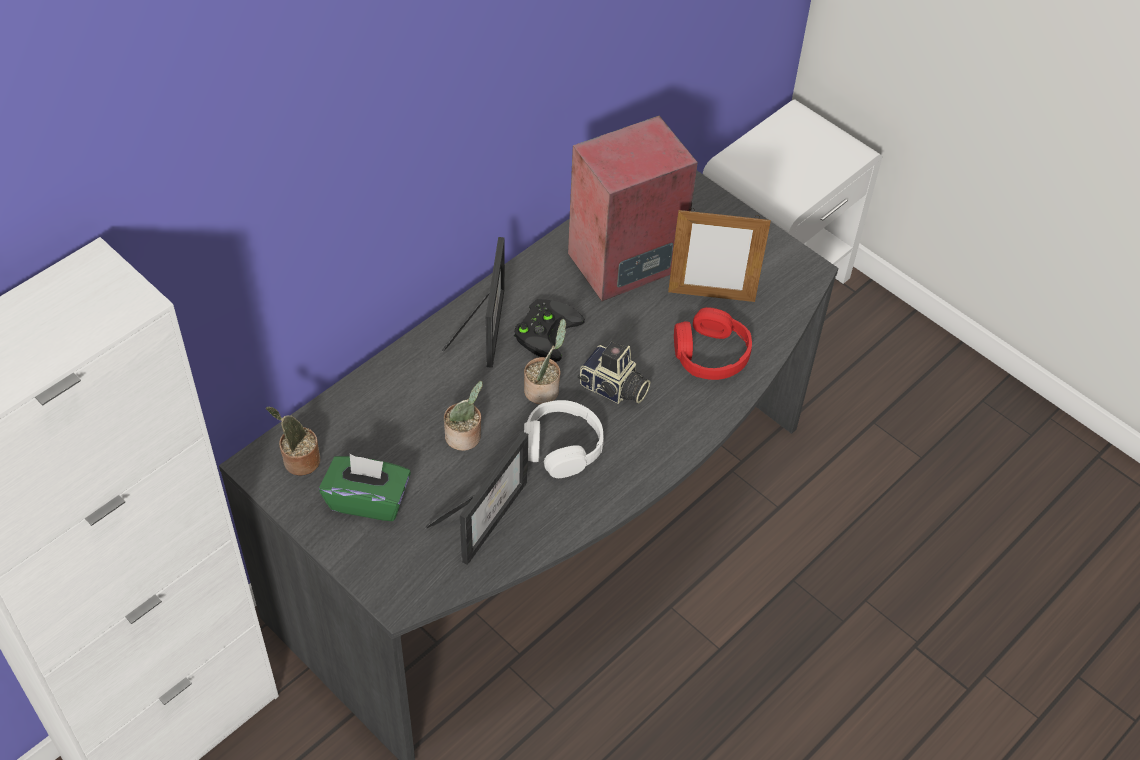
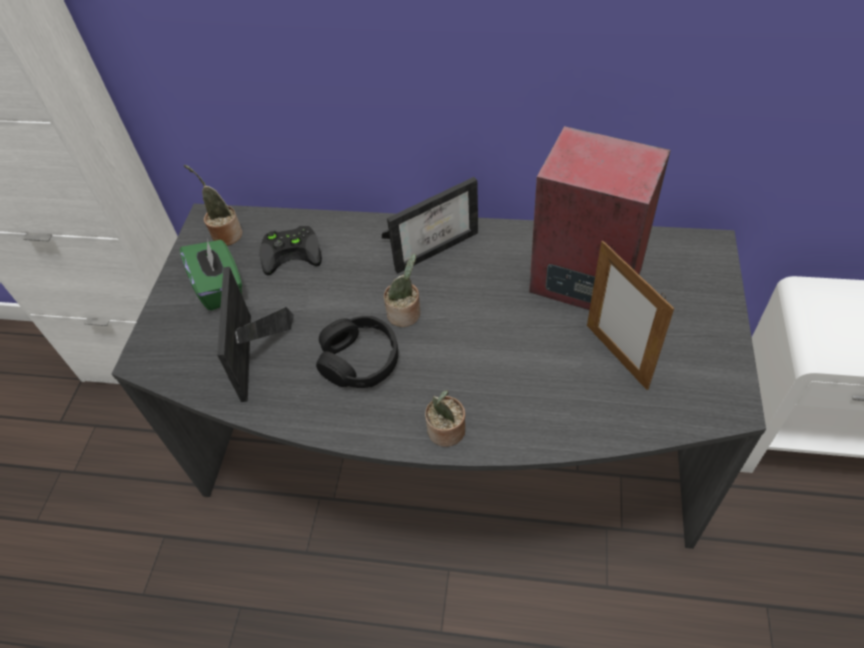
camera: 60 degrees right, 0 degrees up
(465, 437) = (319, 300): potted plant -> potted plant (446, 432)
(486, 514) = (257, 357): picture frame -> picture frame turned 90 degrees clockwise
(546, 330) = (464, 279): black game controller -> black game controller (293, 251)
(561, 447) = (360, 360): white headphones -> black headphones
(613, 389) = (448, 355): camera -> none
(710, 354) = (553, 396): red headphones -> none

